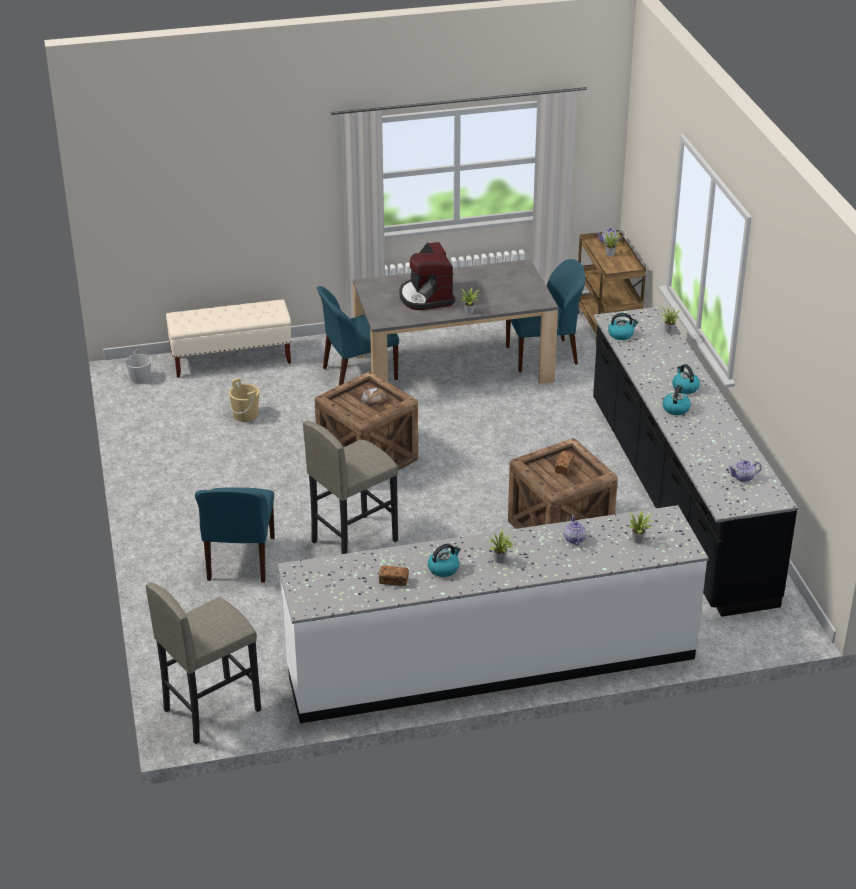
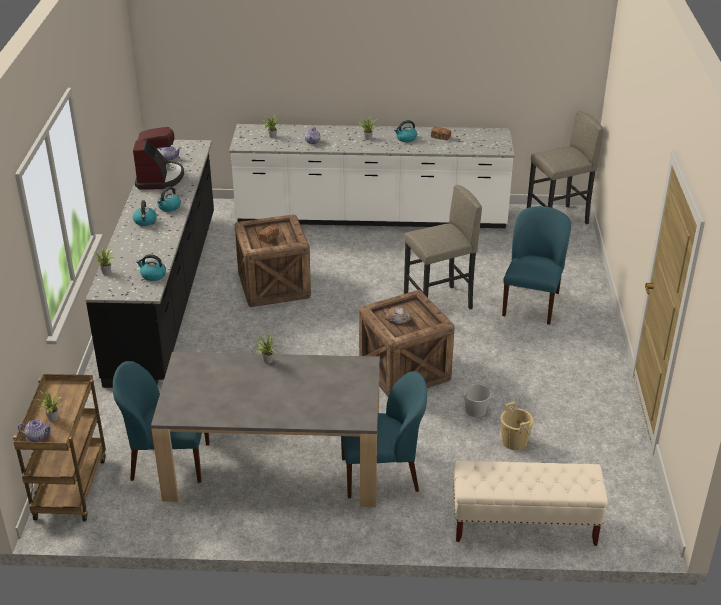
camera: 165 degrees left, 0 degrees up
(140, 378) = (633, 516): white bucket -> white bucket (475, 410)
(426, 297) = (303, 388): coffee machine -> coffee machine (159, 178)

